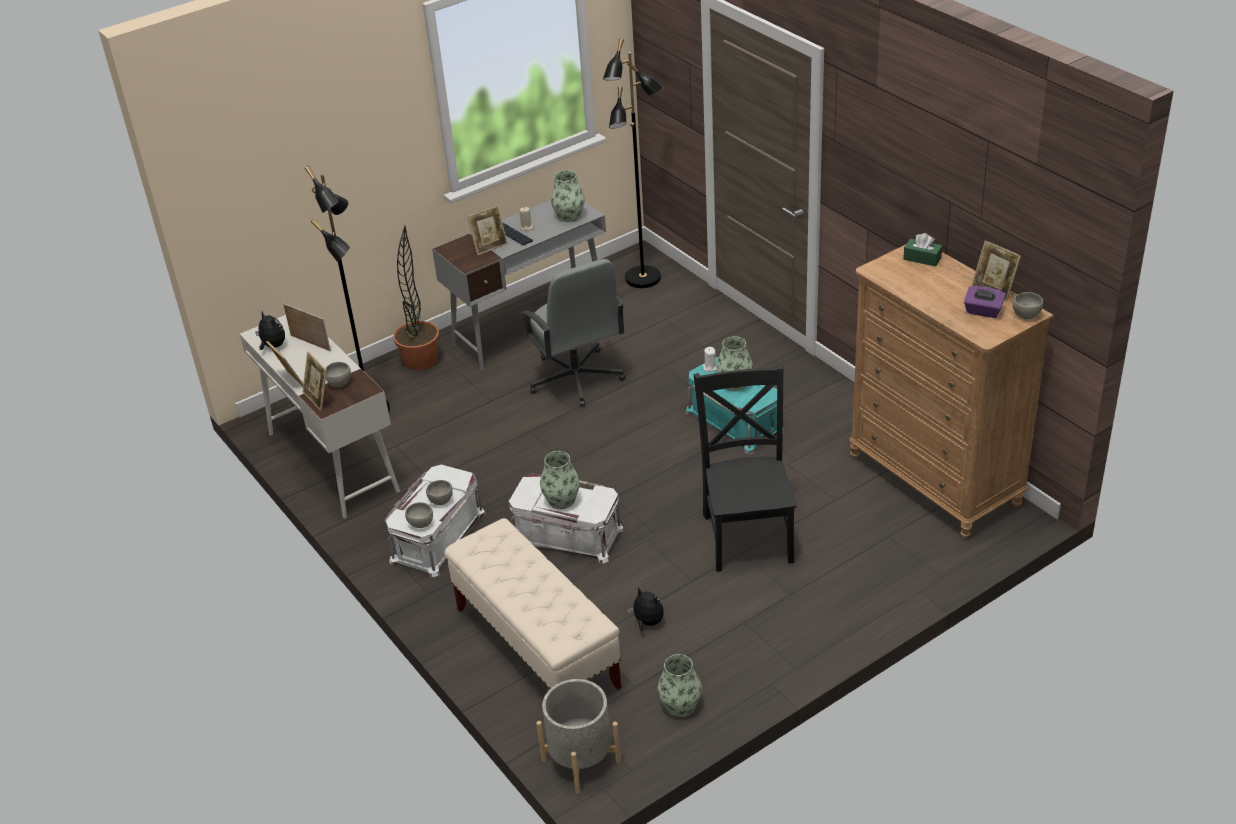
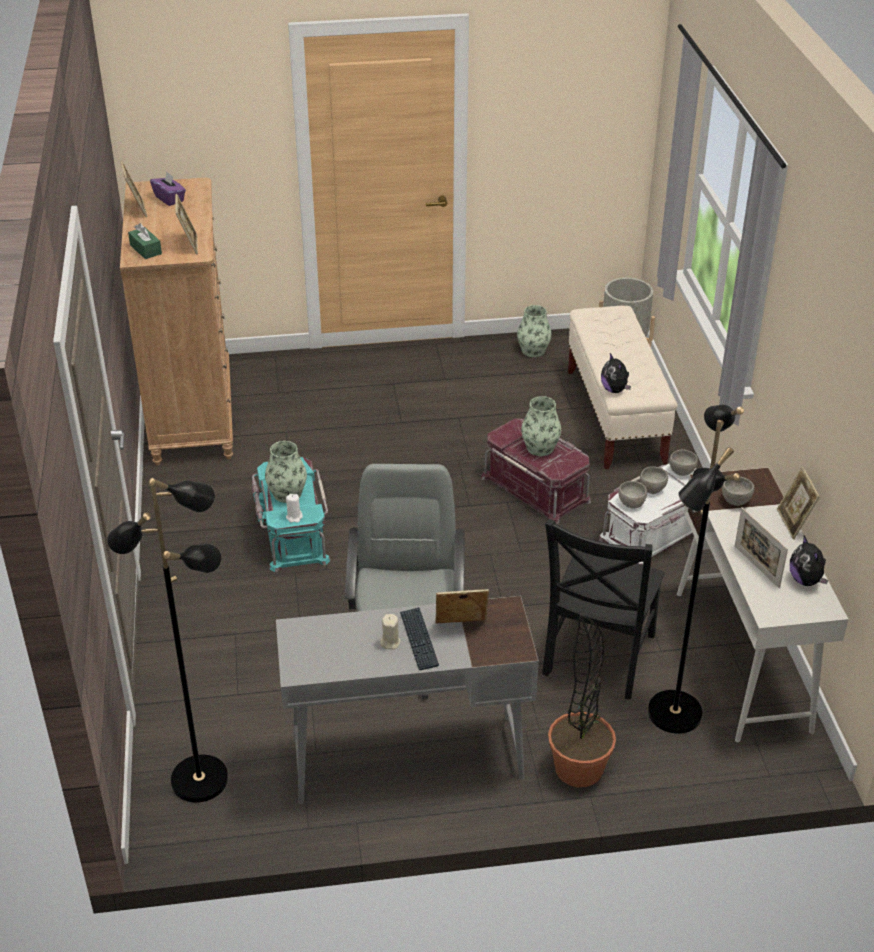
camera: 155 degrees left, 0 degrees up
(318, 398) = (765, 491): picture frame -> picture frame (189, 244)
(566, 536) = (536, 488): white storage box -> red storage box
(569, 216) = (321, 637): vase -> none
(647, 623) = (517, 403): plush toy -> plush toy (615, 390)
(748, 534) = (383, 432): black chair -> black chair (597, 658)
(1026, 314) = (144, 187): grey bowl -> grey bowl (631, 504)

